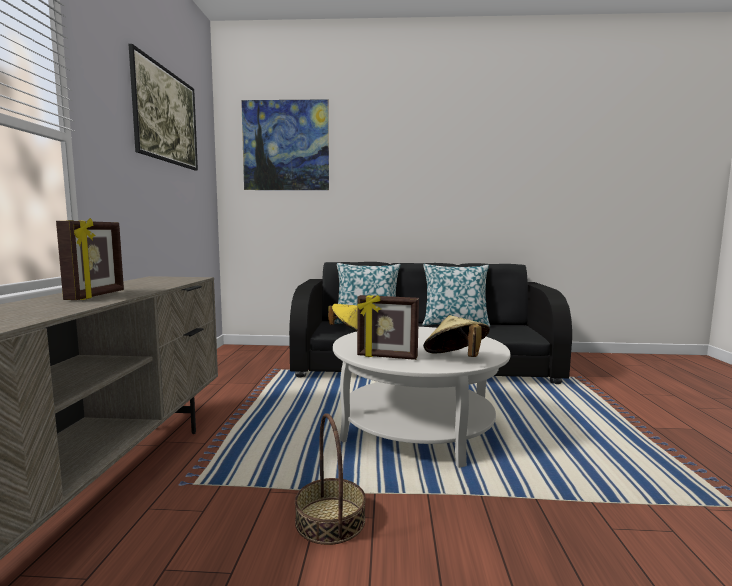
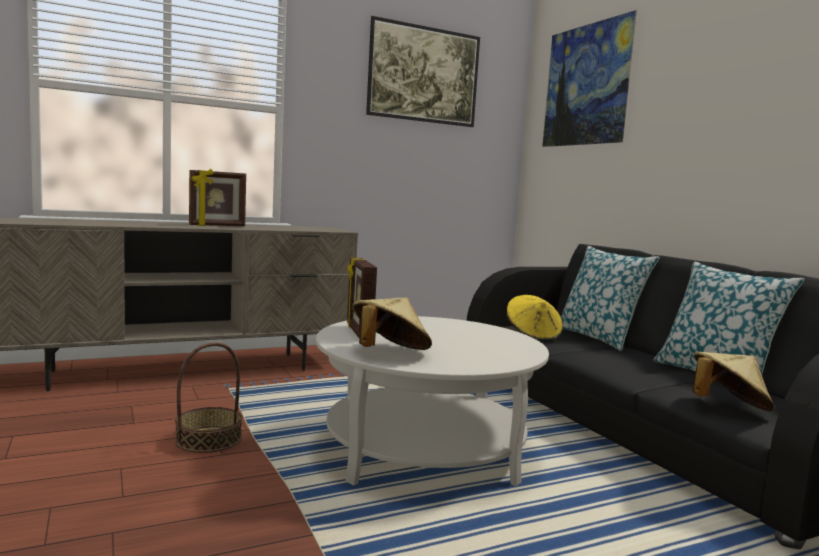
camera: 60 degrees right, 0 degrees up
(504, 334) = (727, 407): none -> beige hat

